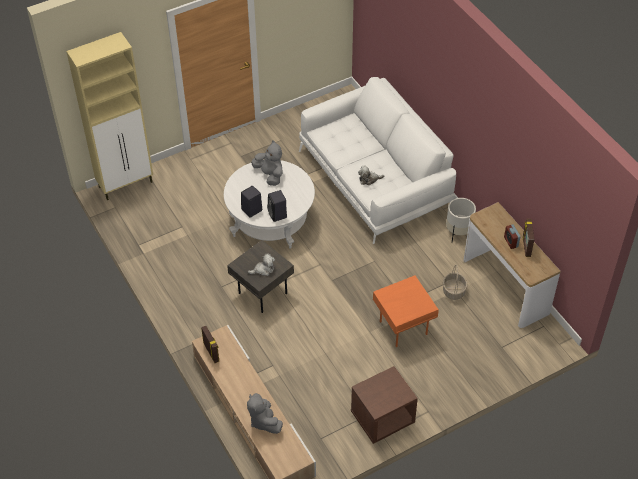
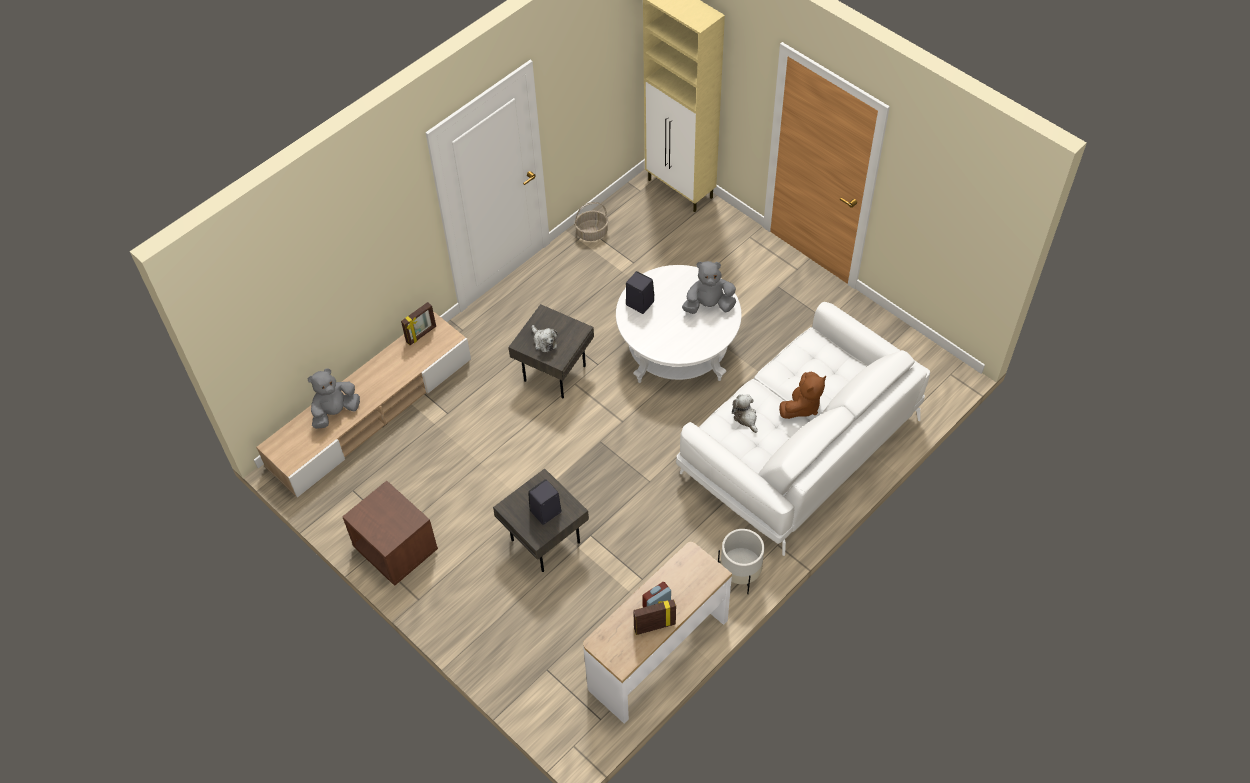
camera: 75 degrees right, 5 degrees up
(270, 175) = (709, 305): grey plush toy -> grey plush toy turned 135 degrees counterclockwise
(278, 215) = (641, 332): black speaker -> black speaker (545, 512)
(370, 151) = (802, 406): none -> brown plush toy
(402, 329) = (543, 541): orange side table -> grey side table
(453, 291) = (627, 589): basket -> basket (592, 232)

